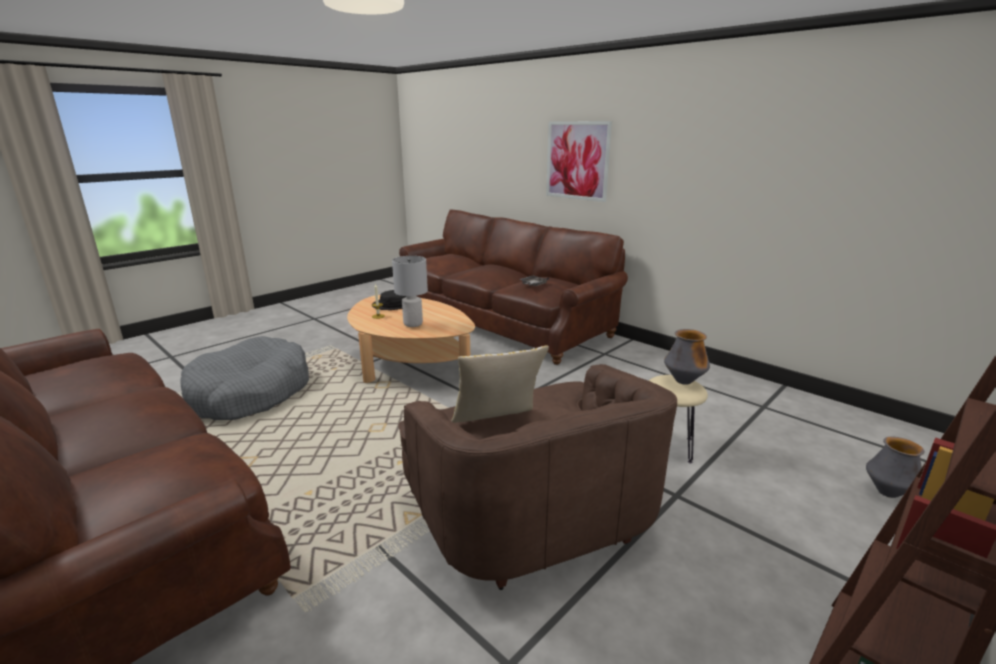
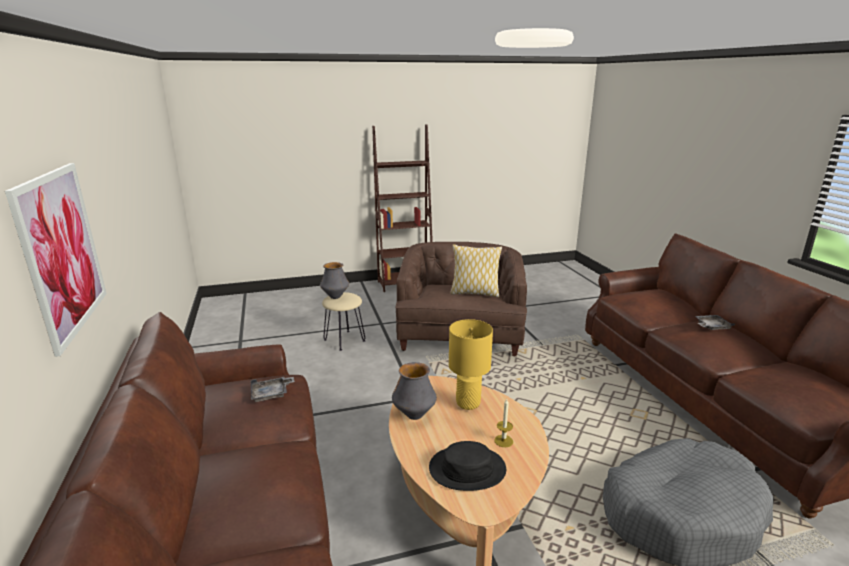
camera: 150 degrees left, 0 degrees up
(101, 423) = (711, 327): none -> grey tray
(413, 325) = (468, 405): grey table lamp -> yellow table lamp
(887, 492) = (292, 301): vase -> vase (414, 415)

